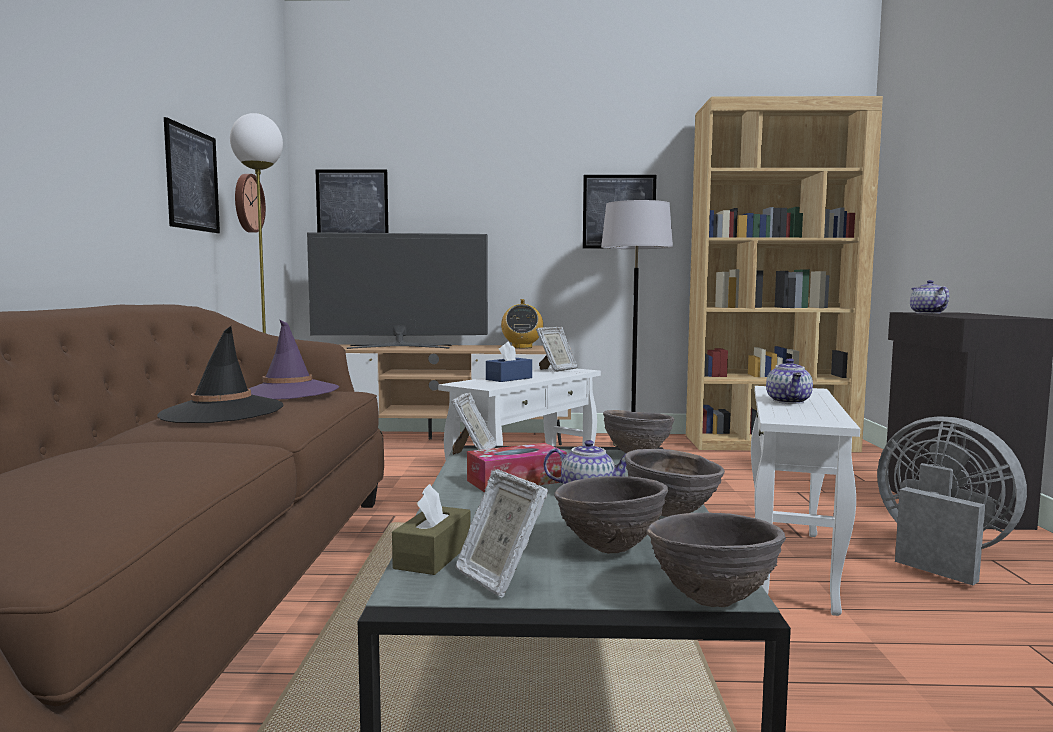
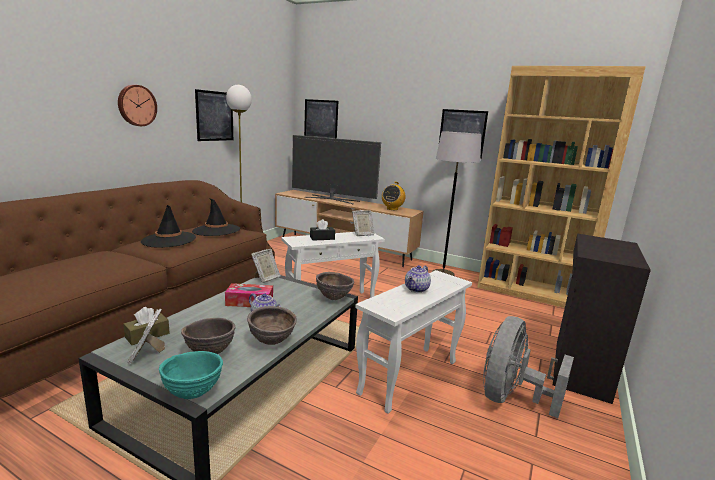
camera: 25 degrees right, 10 degrees up
(247, 203) = (256, 121): wall clock -> wall clock (136, 105)
(287, 393) = (216, 230): purple hat -> black hat
(509, 378) = (322, 238): blue tissue box -> black tissue box
(712, 600) = (193, 393): brown bowl -> turquoise bowl
(926, 313) = (591, 241): teapot -> none
(939, 553) = (511, 398): grey fan -> grey fan turned 135 degrees counterclockwise

